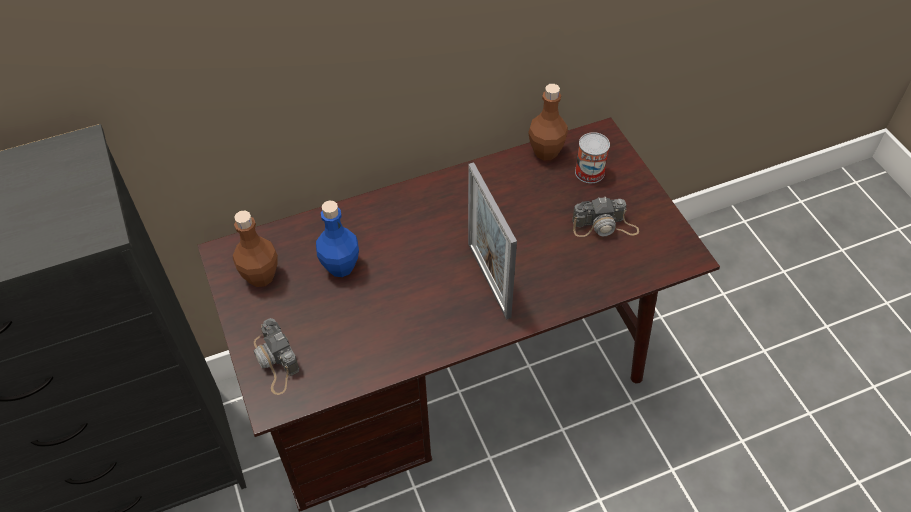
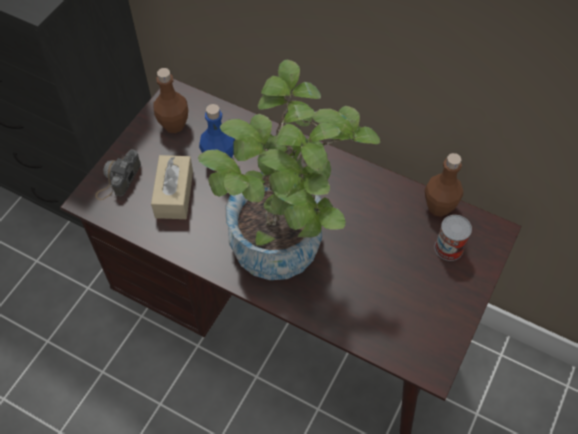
camera: 50 degrees right, 5 degrees up
(342, 326) = (174, 194): none -> beige tissue box
(488, 279) = (286, 250): picture frame -> potted plant
(604, 226) = (405, 292): camera -> none

